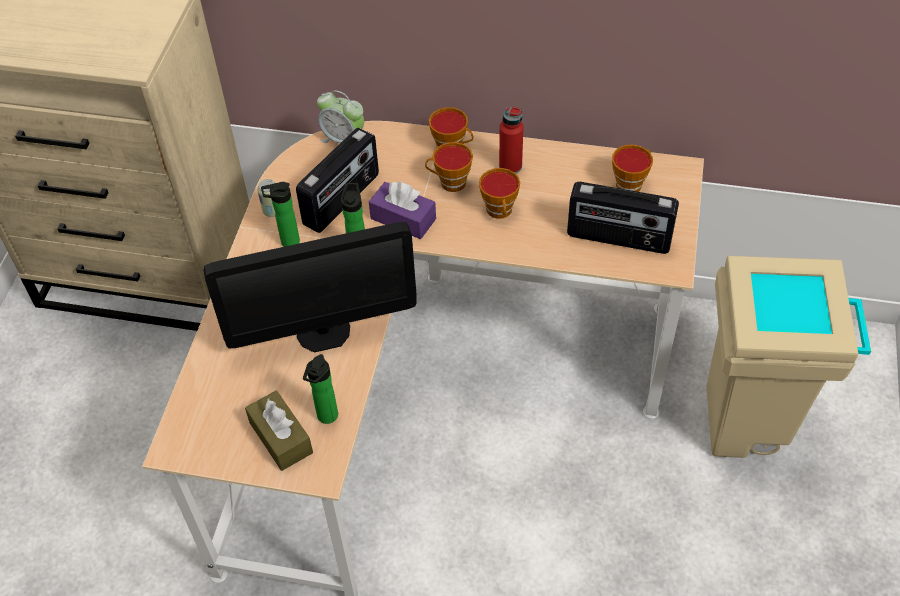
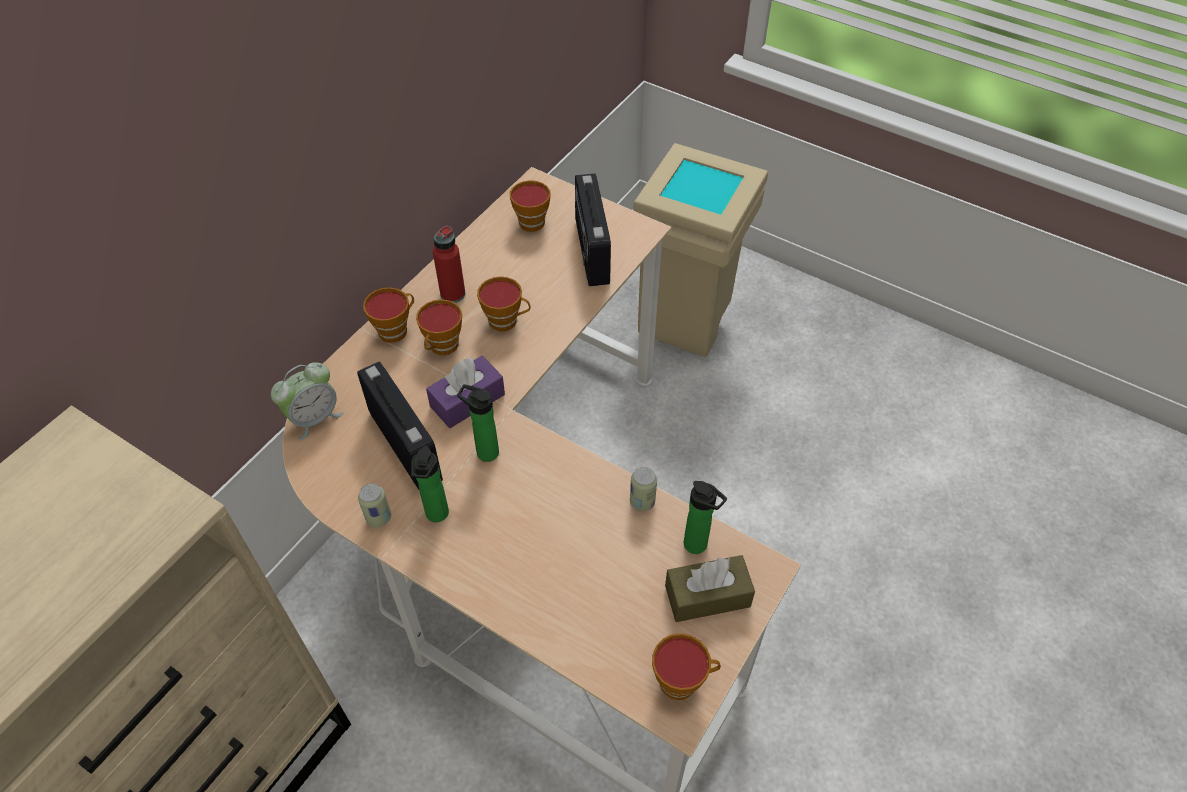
camera: 70 degrees left, 0 degrees up
(200, 442) = (682, 681): none -> cup
(323, 331) = (583, 516): monitor -> none
(354, 366) = (642, 501): none -> can
(618, 239) = (591, 251): radio -> radio turned 135 degrees clockwise

